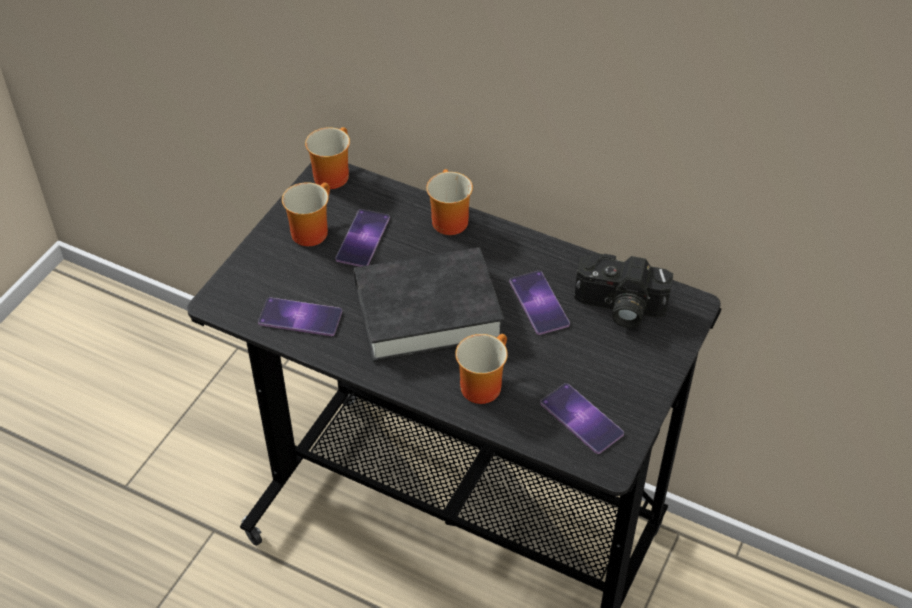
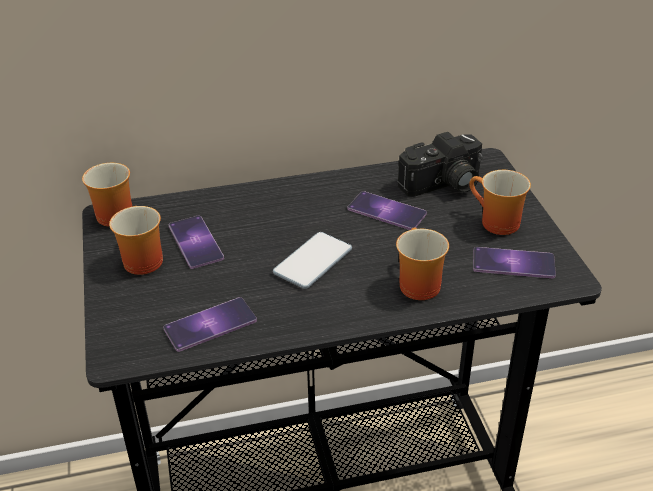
camera: 40 degrees left, 10 degrees down
(427, 312) = (313, 261): black book -> phone
(446, 219) = (248, 196): mug -> mug (494, 223)

